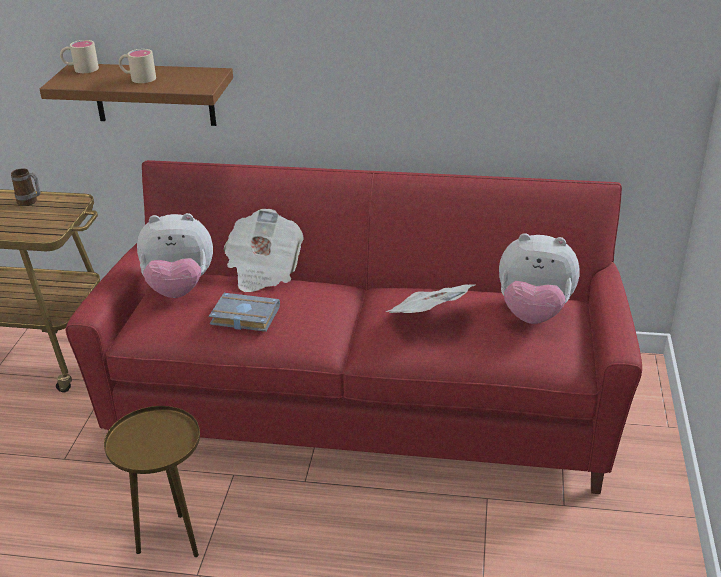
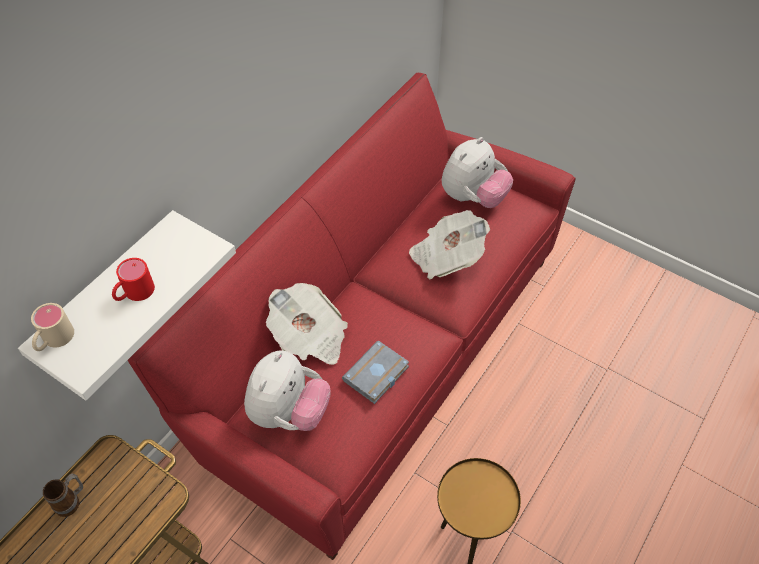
camera: 65 degrees left, 20 degrees up
(138, 78) = (134, 293): beige mug -> red mug
(154, 94) = (110, 296): brown shelf -> white shelf

